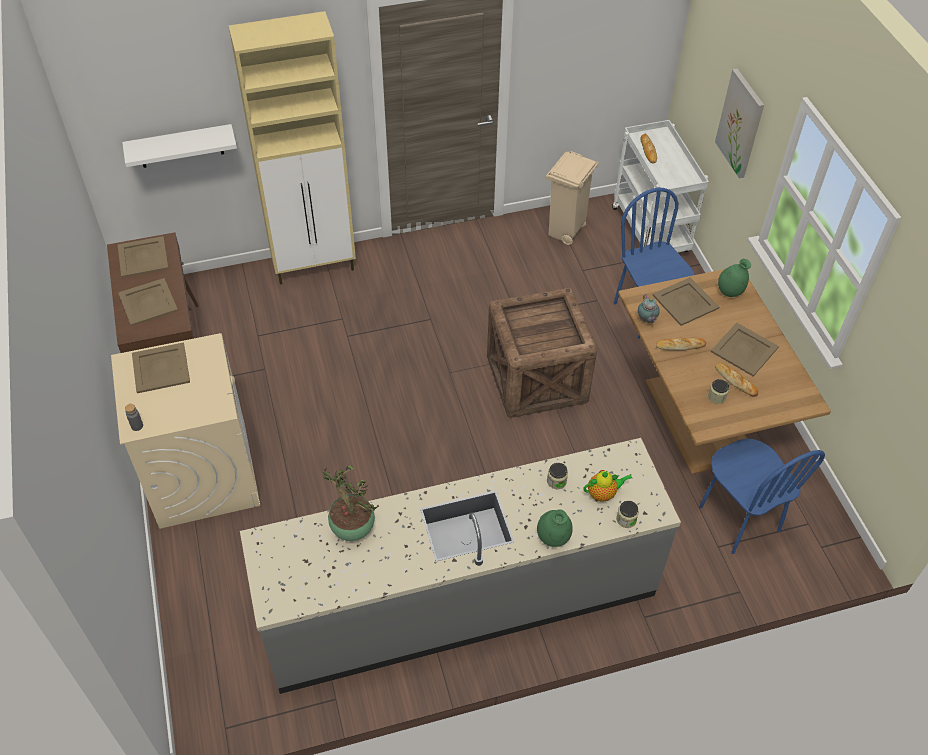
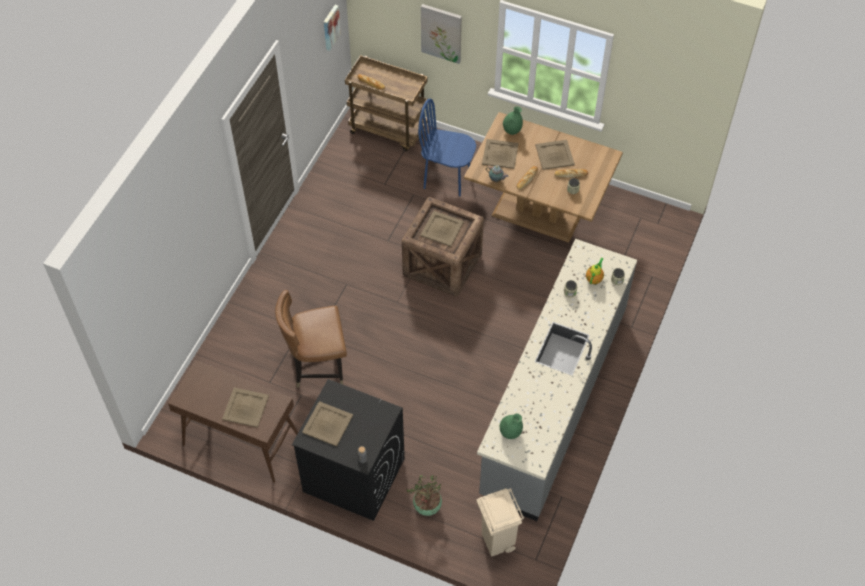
camera: 50 degrees left, 5 degrees up
(142, 257) = (200, 389): beige tray -> beige tray (441, 229)
(180, 146) = (160, 303): white shelf -> none
(203, 473) = (353, 475): beige washing machine -> black washing machine
(310, 359) = (317, 366): none -> brown chair
(315, 266) = (241, 315): beige cabinet -> none
(351, 529) = (520, 399): potted plant -> potted plant (426, 507)
(553, 538) = (601, 317): green vase -> green vase (510, 432)
(565, 232) = (346, 170): beige trash can -> beige trash can (497, 542)
(635, 45) = (330, 27): none -> picture
(651, 232) = (389, 130): white cart -> brown cart
(738, 519) = (612, 244): blue chair -> none

